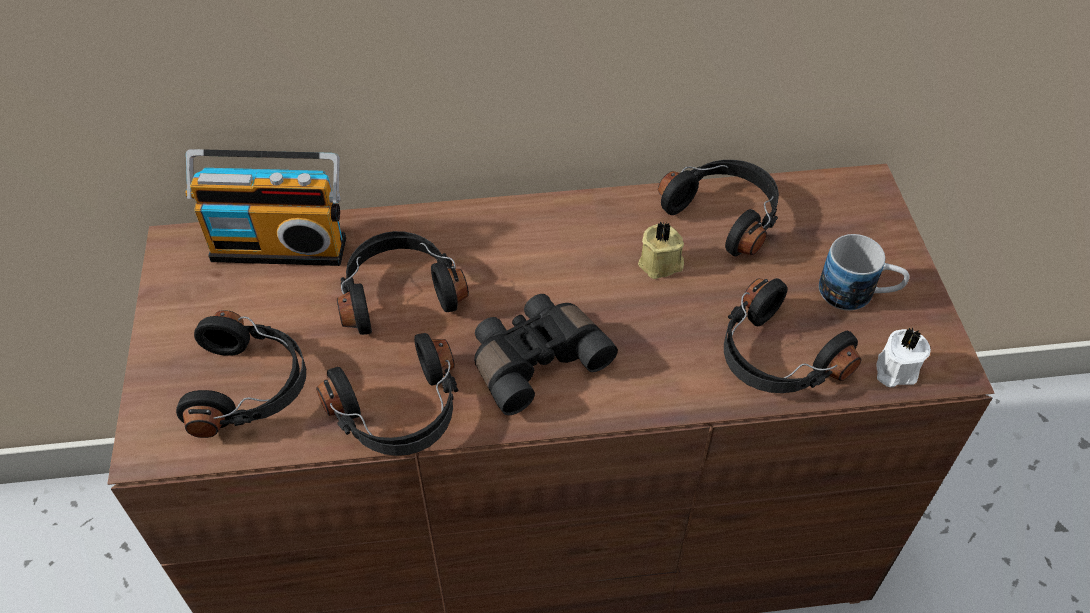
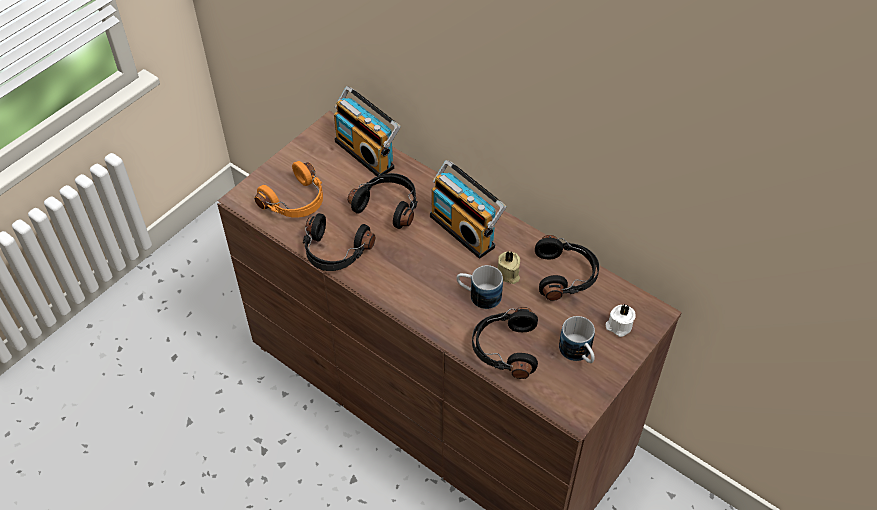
camera: 45 degrees right, 0 degrees up
(251, 387) = (296, 202): black headphones -> orange headphones
(535, 359) = (407, 272): black binoculars -> none
(539, 249) = (465, 230): none -> radio
(661, 317) = (478, 295): none -> mug
(894, 370) = (549, 395): white candle -> white candle (618, 326)

